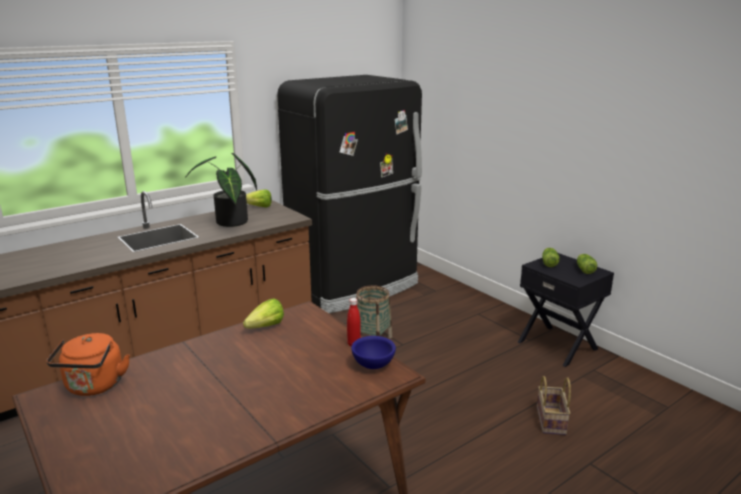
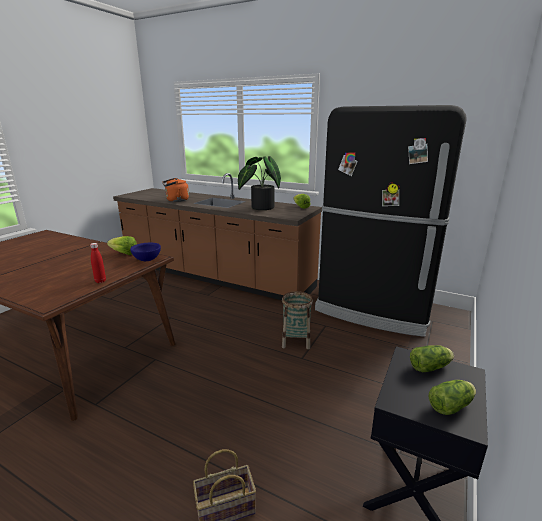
camera: 65 degrees right, 0 degrees up
(94, 387) = (50, 238): orange kettle -> orange kettle (176, 200)
(373, 365) = (64, 293): blue bowl -> blue bowl (147, 260)

